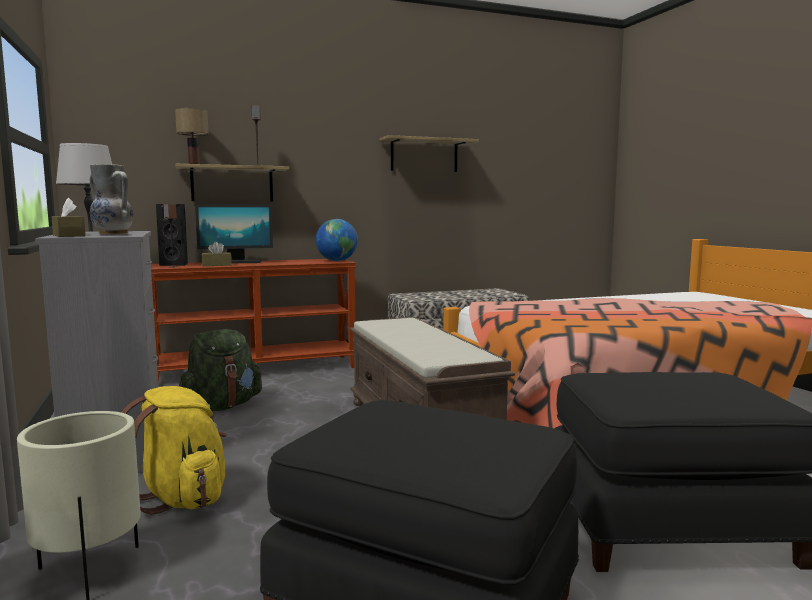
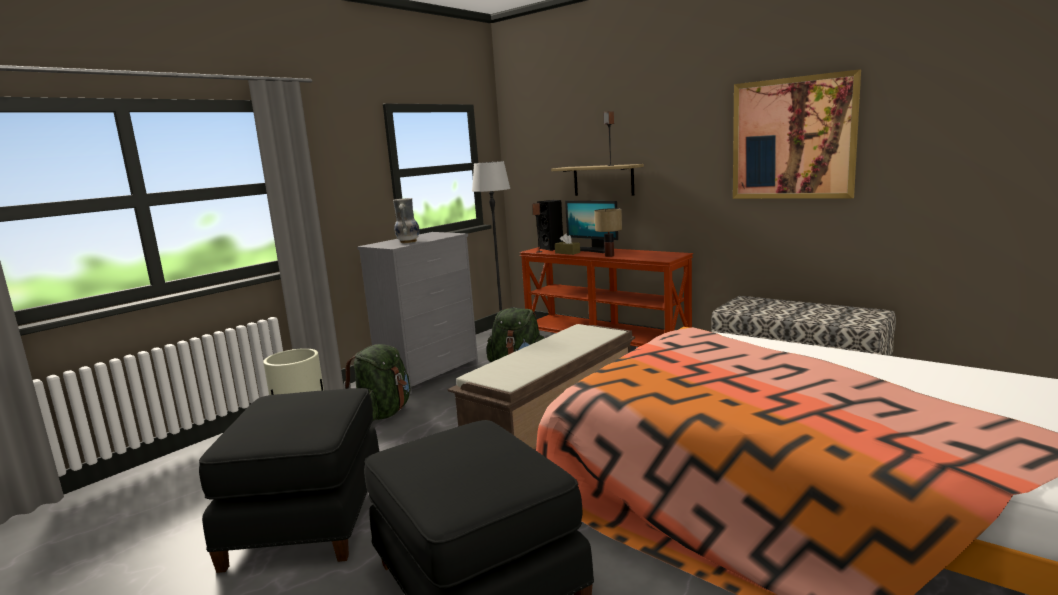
camera: 60 degrees right, 5 degrees up
(69, 235) = (383, 243): brown tissue box -> none
(181, 498) = (383, 413): yellow backpack -> green backpack
(193, 164) = (567, 167): table lamp -> table lamp (609, 255)
(337, 261) = (663, 258): globe -> none
(424, 155) = (792, 139): shelf -> picture

